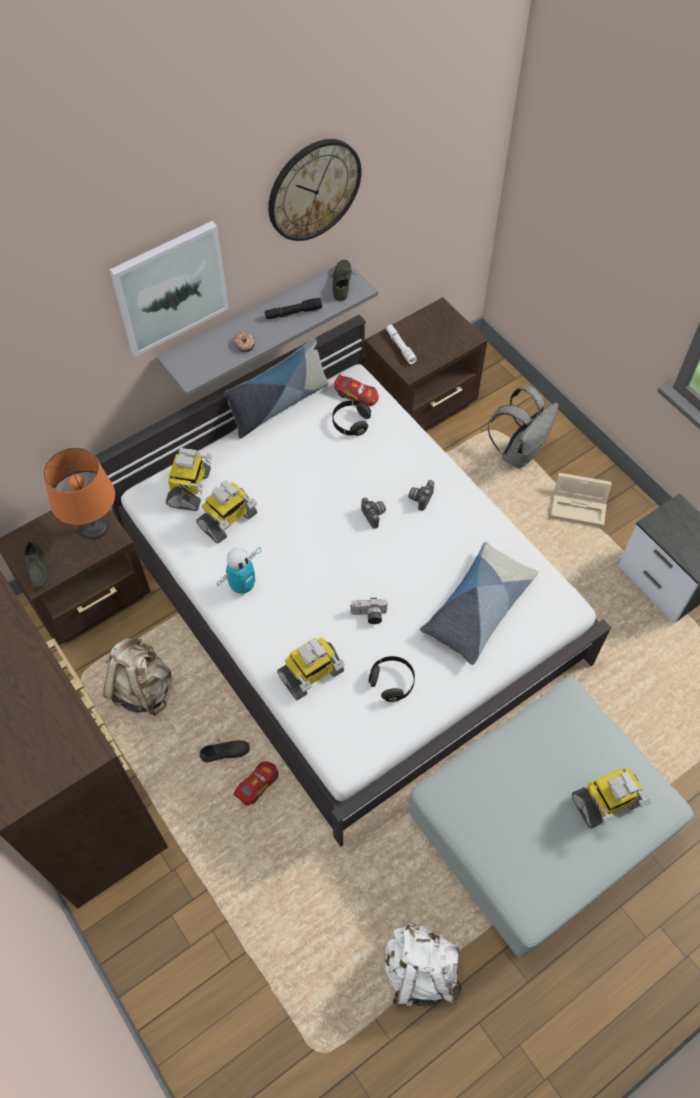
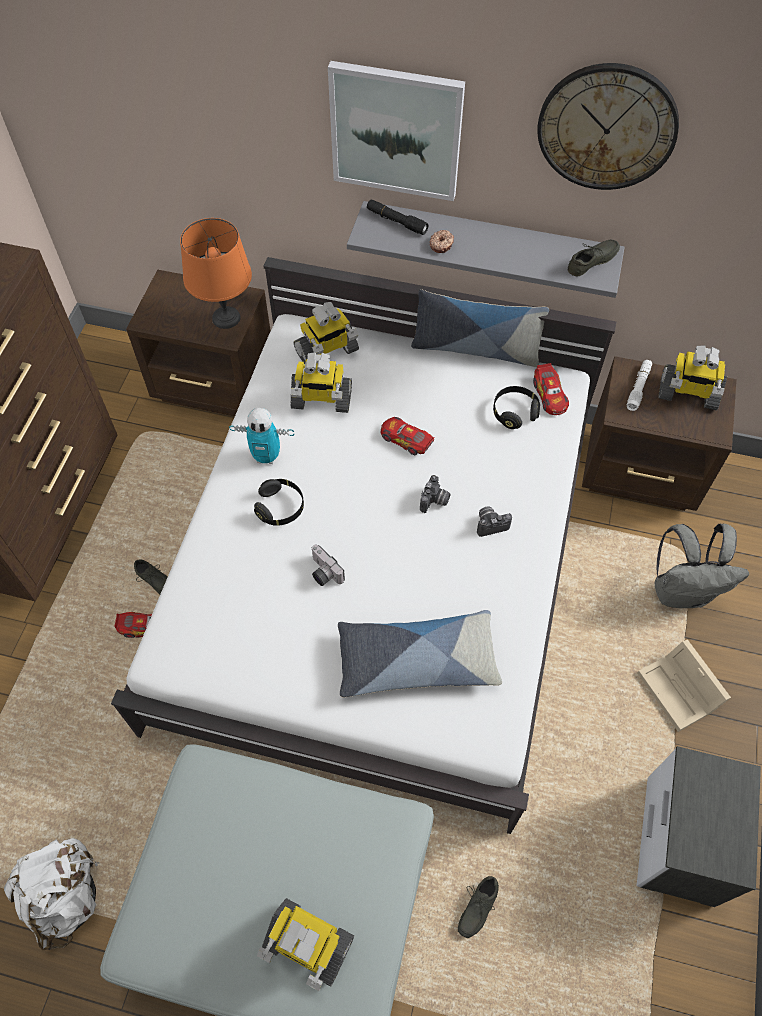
camera: 50 degrees right, 0 degrees up
(35, 570) = (154, 311): grey shoe -> grey shoe (476, 906)
(142, 688) = (166, 480): beige backpack -> none
(293, 313) = (516, 252): black flashlight -> black flashlight (396, 221)
(311, 496) = (406, 439): none -> toy car
(311, 675) = (222, 570): toy robot -> toy robot (687, 393)
(392, 682) = (270, 641): black headphones -> black headphones (280, 508)

